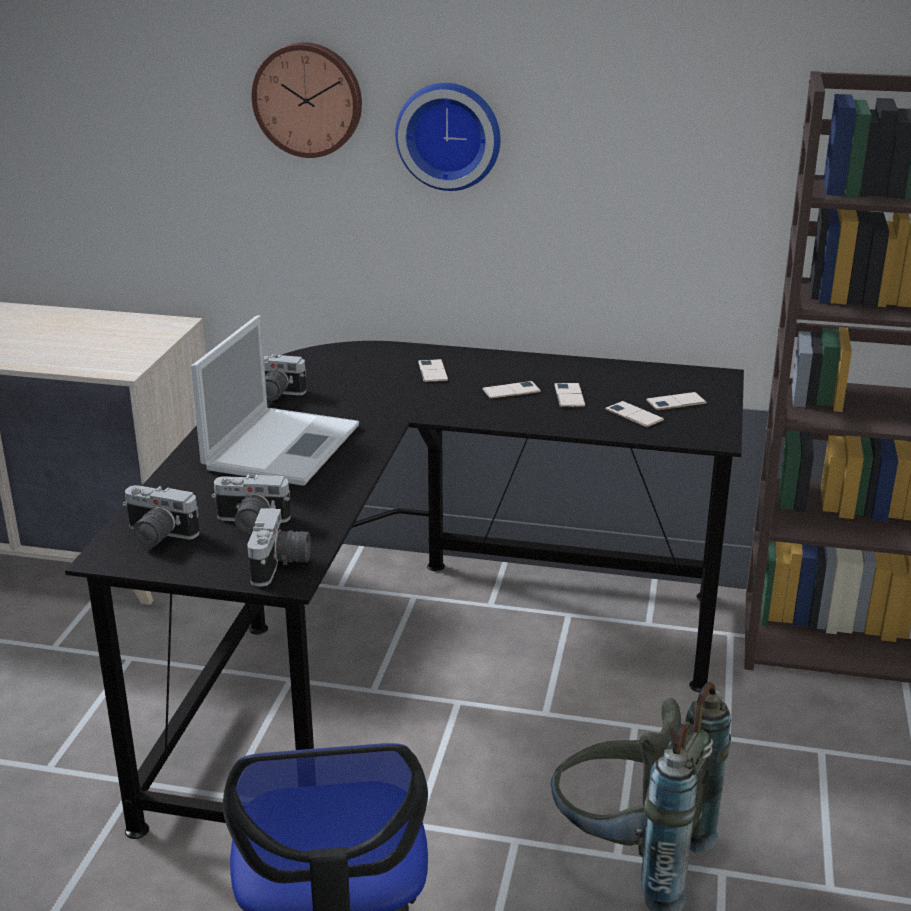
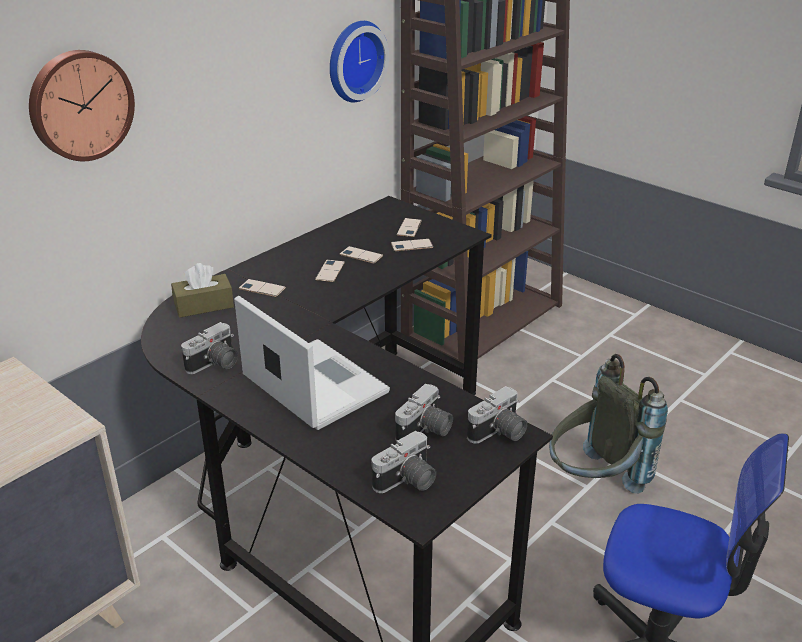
camera: 60 degrees left, 5 degrees up
(281, 565) = (499, 434): camera -> camera turned 105 degrees clockwise
(369, 358) = (204, 305): none -> brown tissue box
(449, 135) = (197, 98): wall clock -> wall clock (353, 60)

